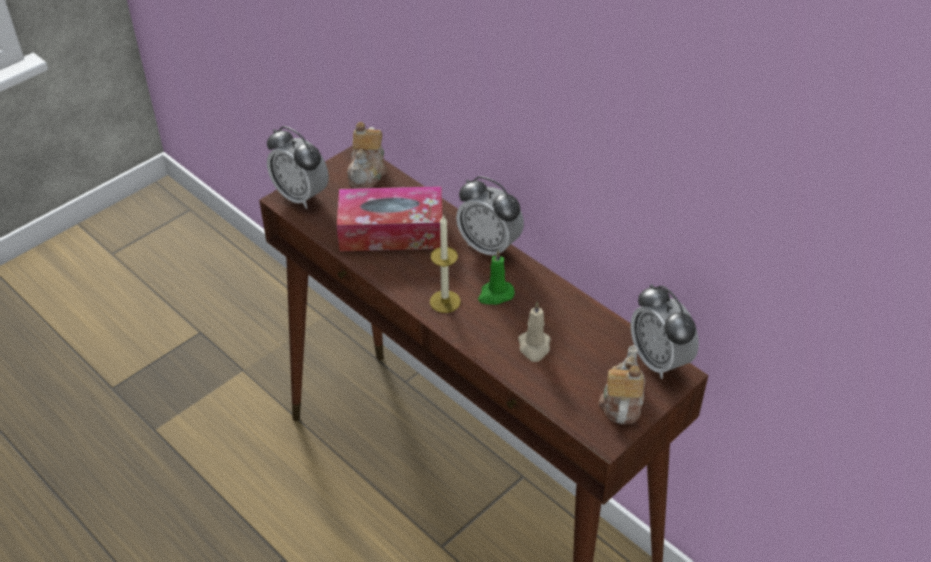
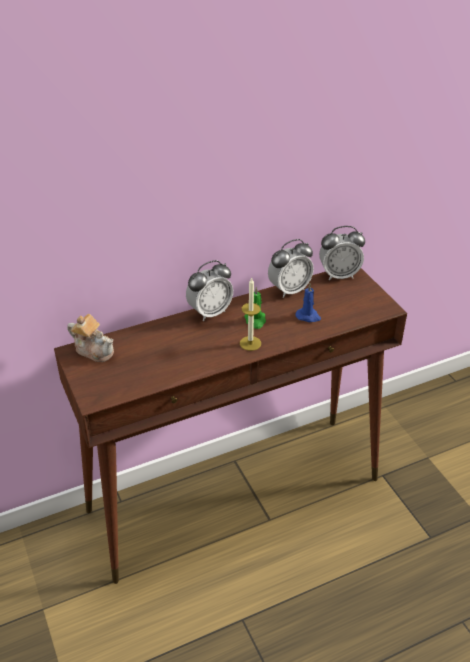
camera: 70 degrees left, 5 degrees down
(301, 196) = (95, 390): alarm clock -> alarm clock (289, 290)
(391, 231) = (167, 352): tissue box -> none
(534, 347) = (308, 316): beige candle -> blue candle
(621, 402) = (364, 296): teapot -> none

